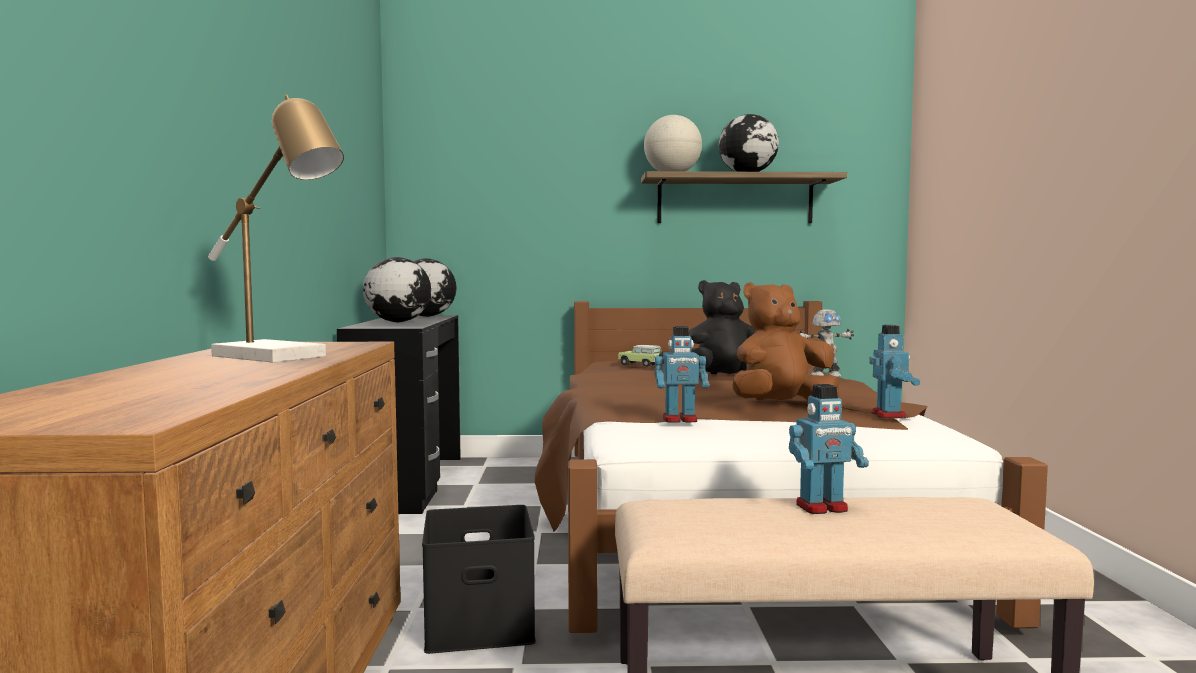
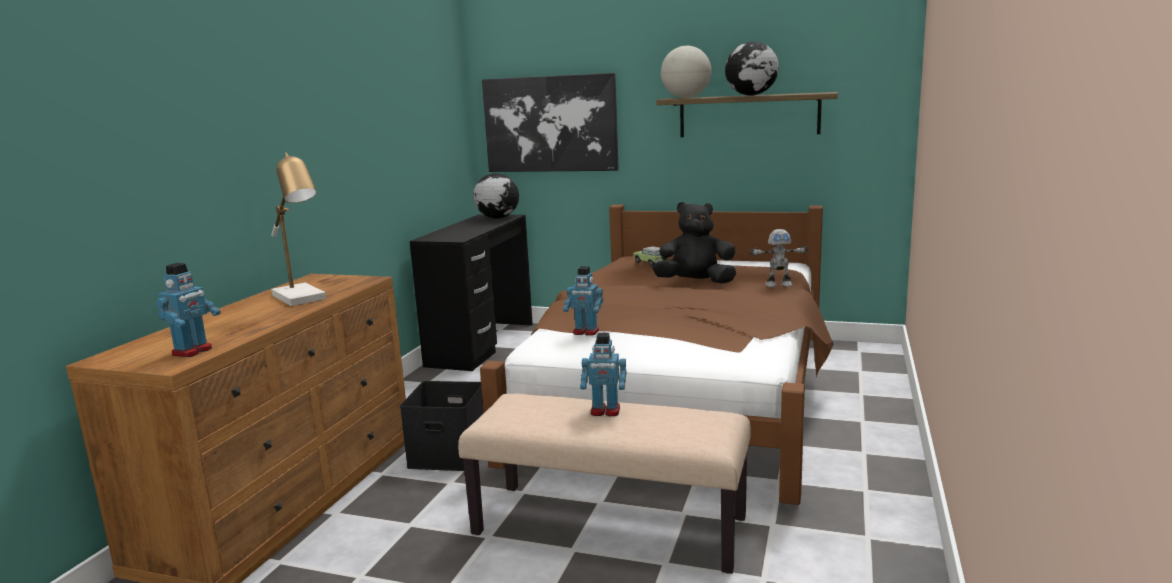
camera: 20 degrees right, 10 degrees up
(397, 322) = (462, 229): globe -> none
(495, 203) = (550, 124): none -> picture
(781, 406) = (680, 321): brown plush toy -> none
(889, 415) = (746, 337): toy robot -> toy robot (193, 351)

